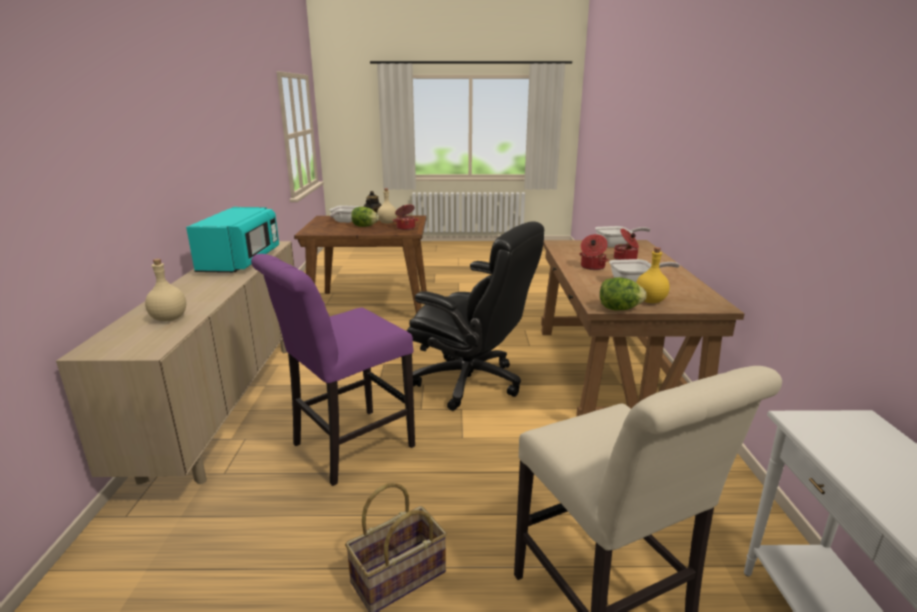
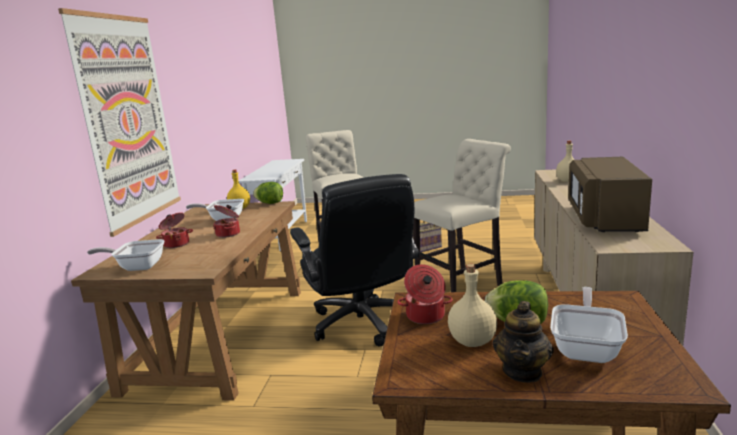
camera: 170 degrees left, 5 degrees down
(241, 262) = (604, 218): turquoise microwave -> brown microwave
(346, 447) = (463, 284): purple stool -> beige stool
(472, 385) = (361, 326): black office chair -> black office chair turned 150 degrees counterclockwise
(719, 151) = (128, 120): none -> picture

